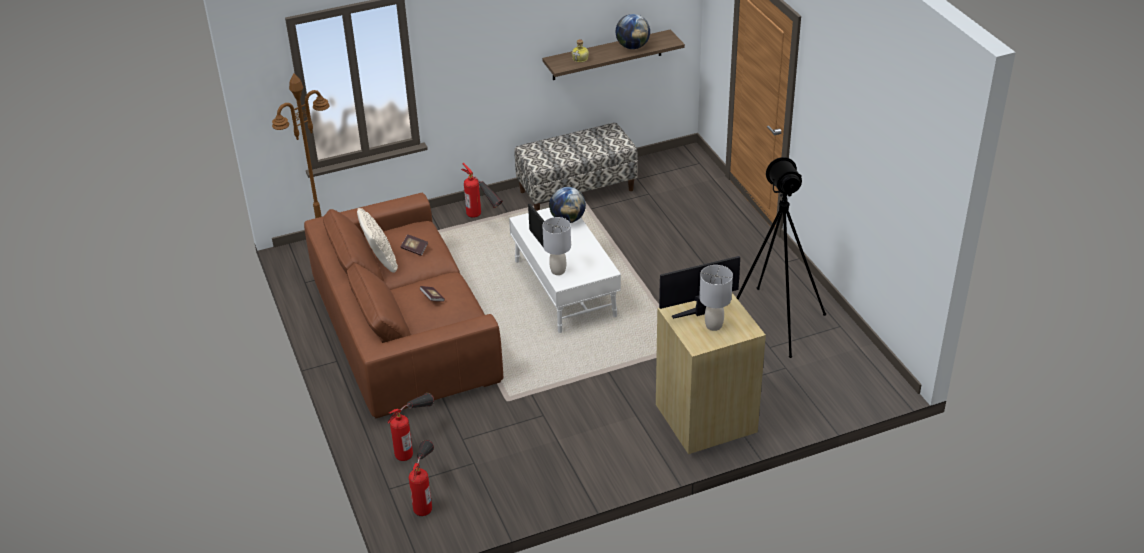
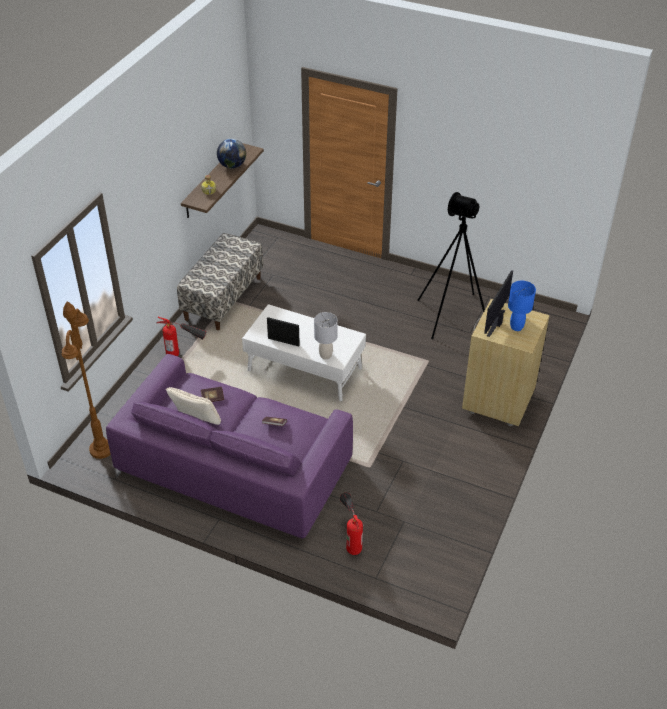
camera: 45 degrees left, 5 degrees up
(403, 327) = (234, 464): brown sofa -> purple sofa
(425, 495) = (404, 564): fire extinguisher -> none
(567, 219) = (283, 317): globe -> none
(713, 326) = (516, 327): grey table lamp -> blue table lamp

